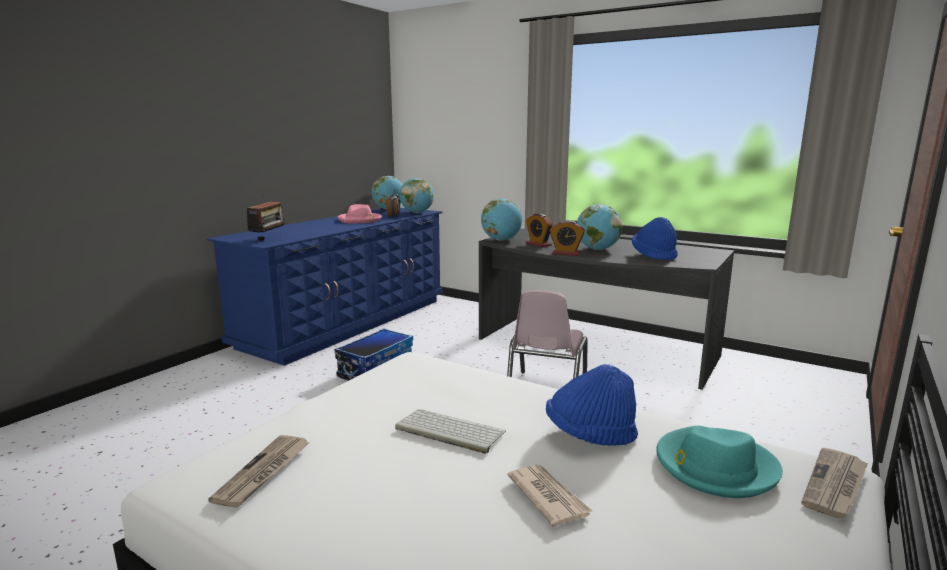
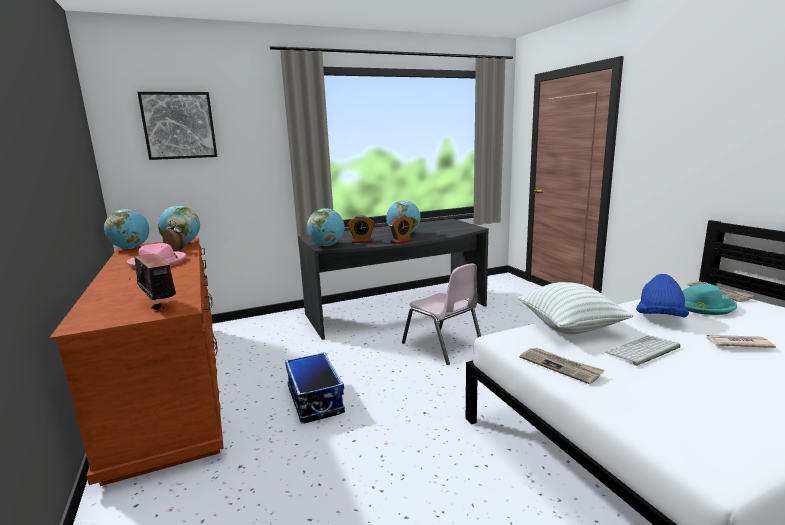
camera: 55 degrees left, 0 degrees up
(263, 472) = (702, 426): newspaper -> newspaper (560, 366)
(347, 322) = (172, 386): blue dresser -> brown dresser
(446, 105) = (179, 125): none -> picture
(481, 384) = (570, 327): none -> pillow
(654, 255) = (440, 229): blue hat -> none

